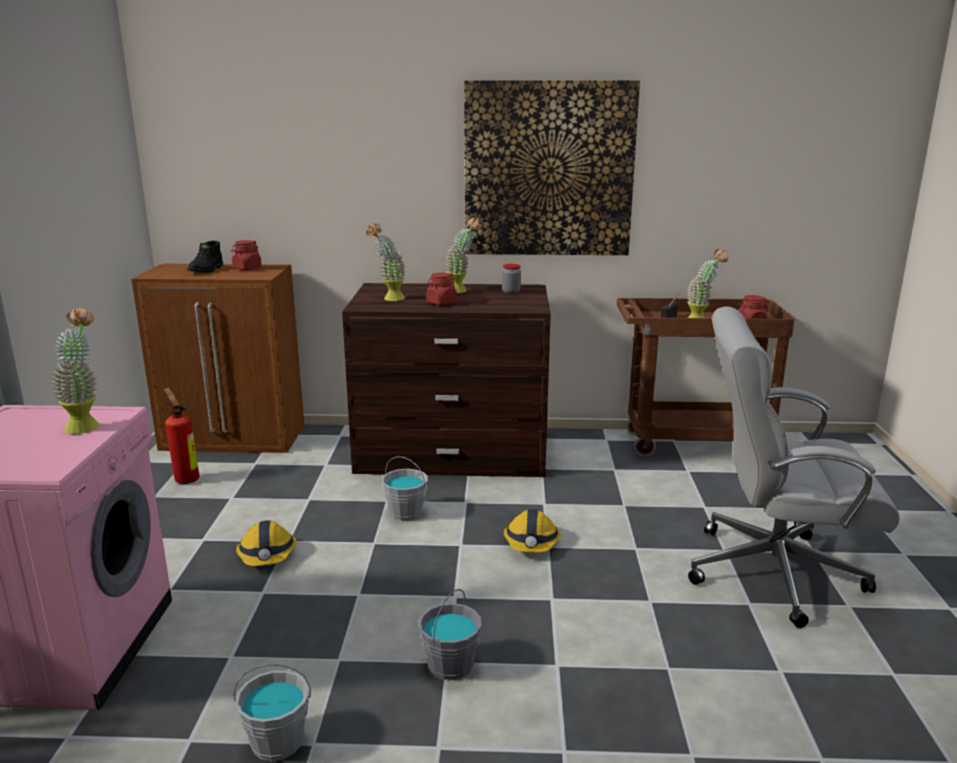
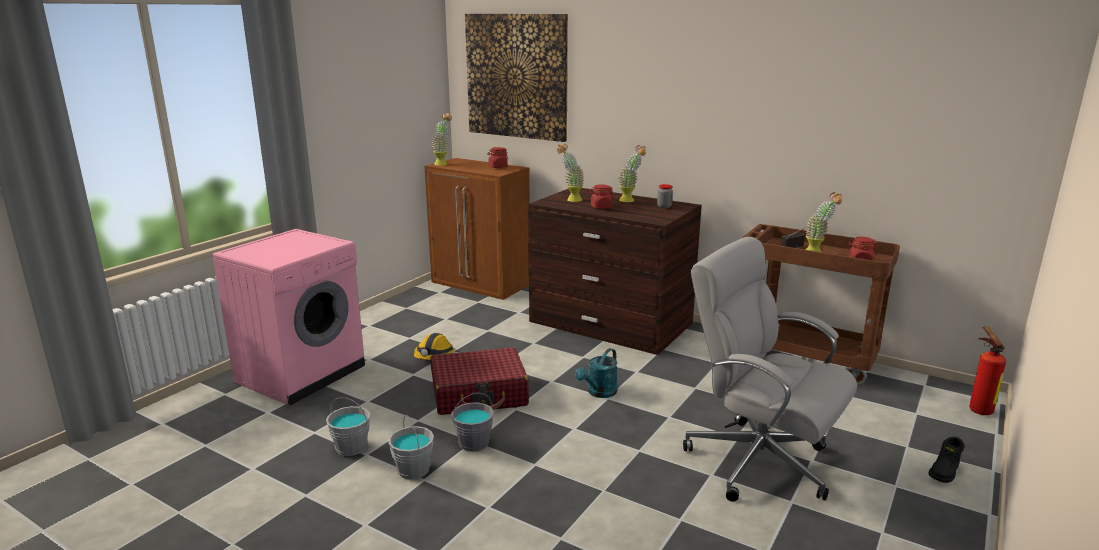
camera: 30 degrees right, 0 degrees up
(87, 424) = (317, 245): potted plant -> potted plant (443, 163)
(186, 478) = (431, 302): fire extinguisher -> fire extinguisher (978, 409)
(207, 270) = (473, 165): black boot -> black boot (945, 472)
(387, 592) = (479, 394): none -> red suitcase
(406, 512) = (538, 353): grey bucket -> grey bucket (414, 469)
(532, 543) = (599, 393): hard hat -> turquoise watering can
(548, 170) = (710, 112): picture -> picture (516, 76)

